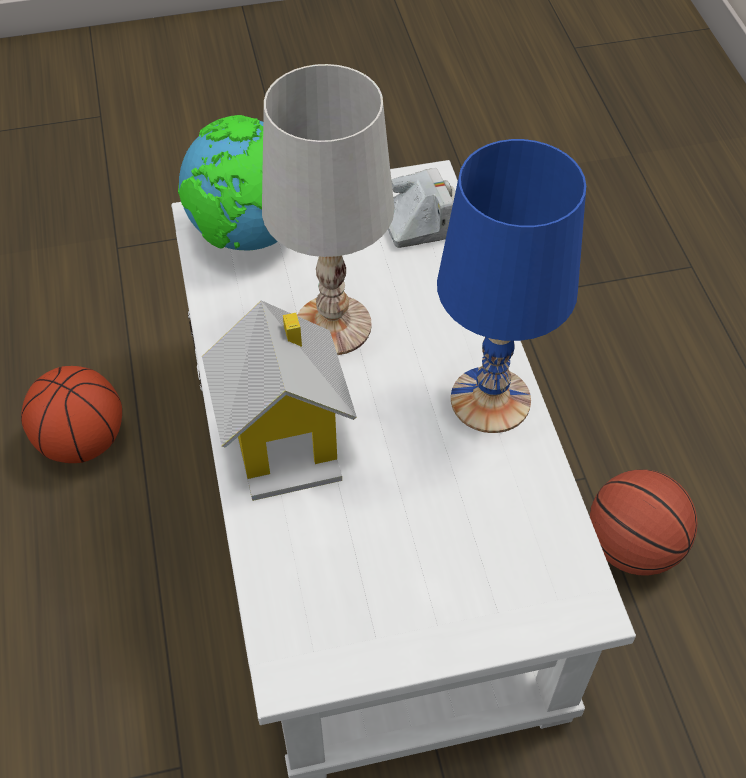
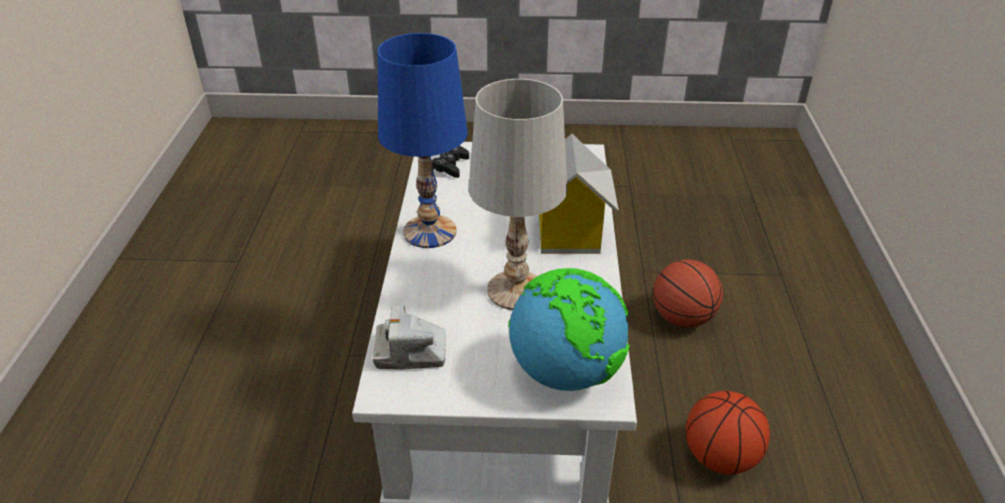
camera: 165 degrees left, 15 degrees down
(533, 566) = (450, 165): none -> black game controller
(633, 547) = (346, 313): basketball -> basketball (682, 318)

